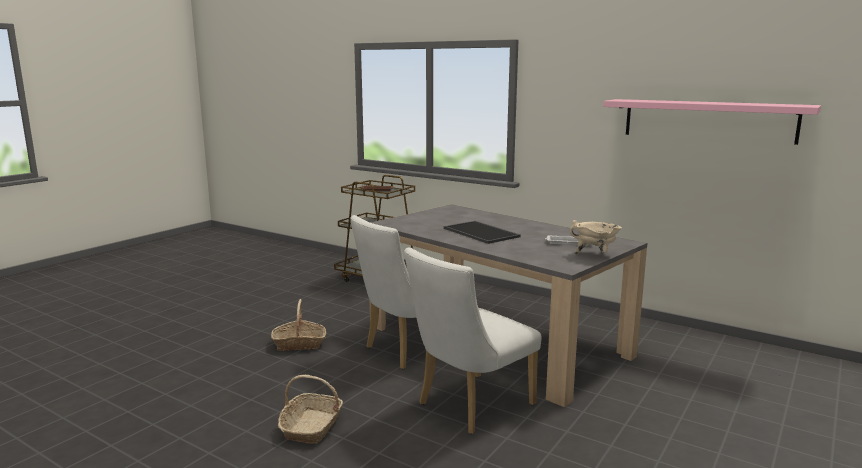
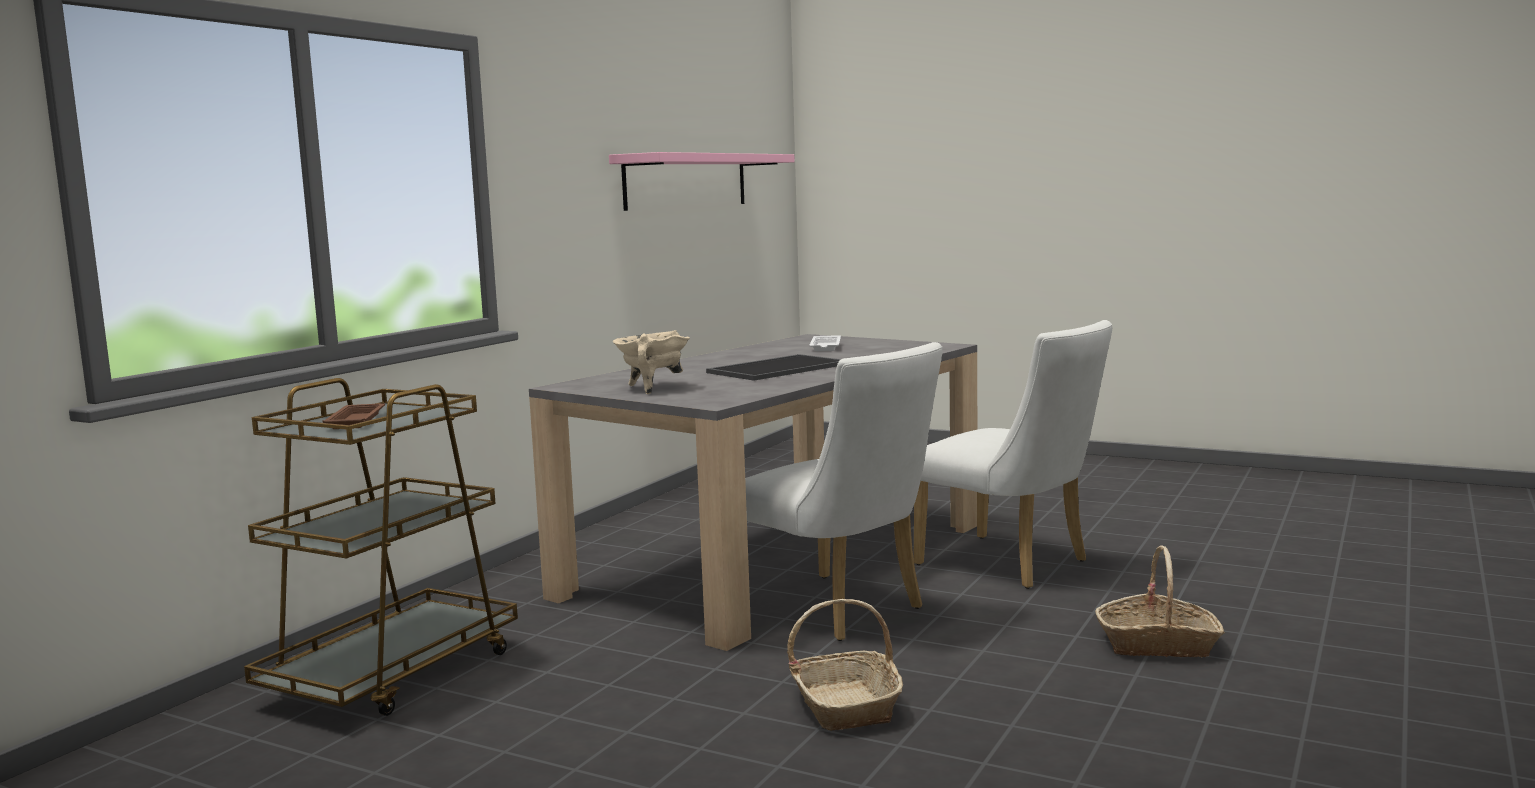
camera: 95 degrees left, 5 degrees down
(595, 255) = (882, 341): beige cooking pot -> beige cooking pot (652, 388)

